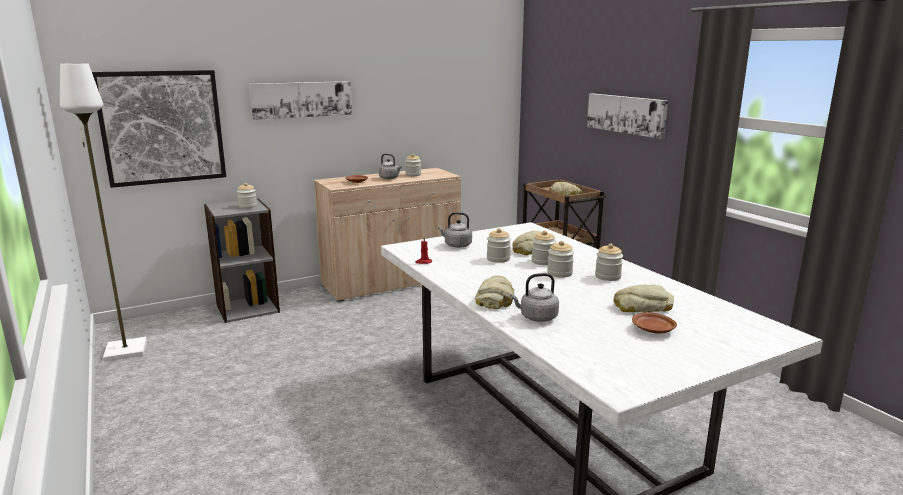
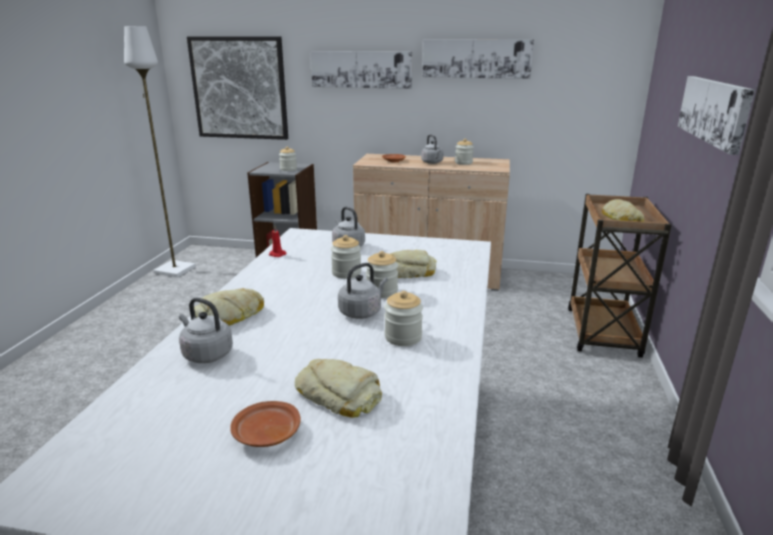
camera: 40 degrees right, 5 degrees up
(403, 85) = (476, 58): none -> picture
(559, 273) = (362, 312): jar -> grey kettle

